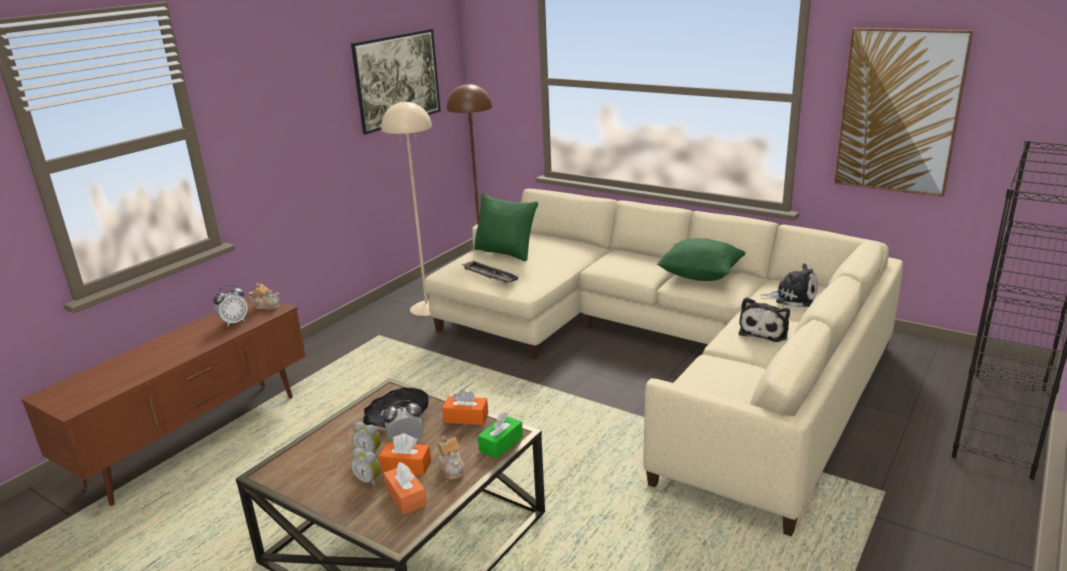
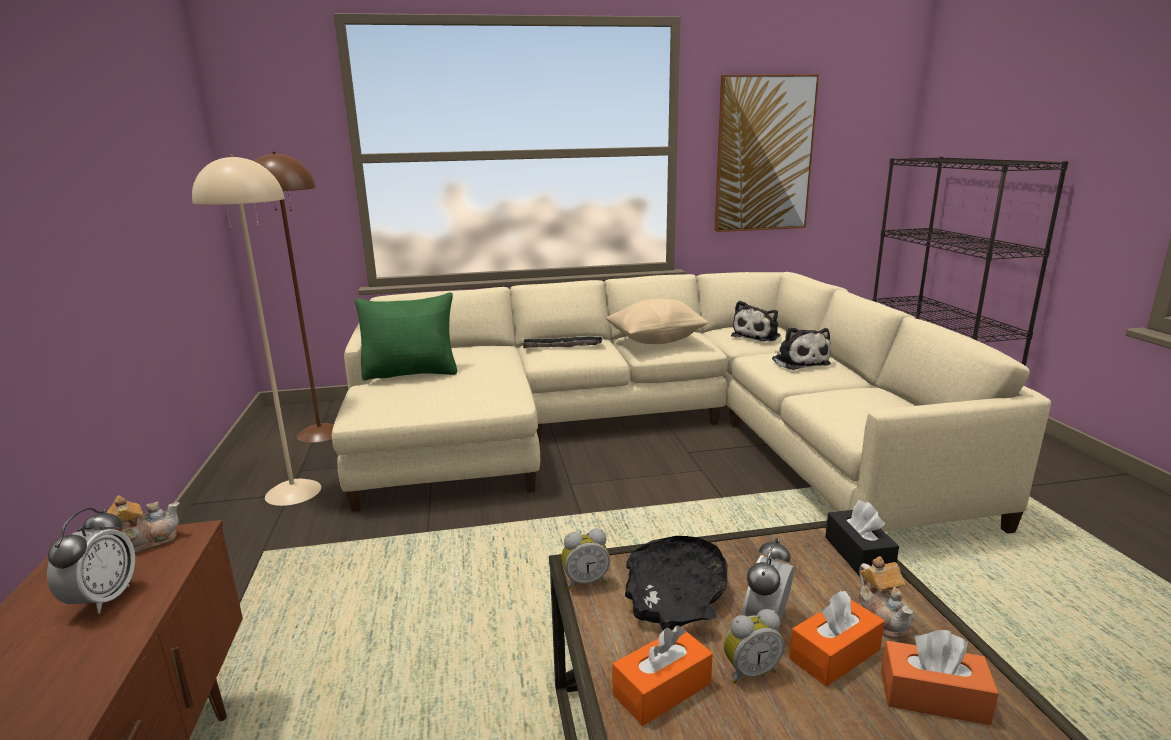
camera: 45 degrees left, 5 degrees down
(369, 481) = (842, 713): alarm clock -> alarm clock (585, 581)
(400, 101) = (162, 180): picture -> none
(452, 468) = (883, 616): teapot -> teapot turned 60 degrees clockwise
(466, 418) = (756, 548): orange tissue box -> orange tissue box (662, 689)
(490, 275) = (437, 398): tray -> tray (562, 346)
(501, 444) = (858, 554): green tissue box -> black tissue box
(700, 276) = (656, 341): green pillow -> beige pillow
(792, 297) = (757, 336): plush toy -> plush toy turned 150 degrees clockwise

